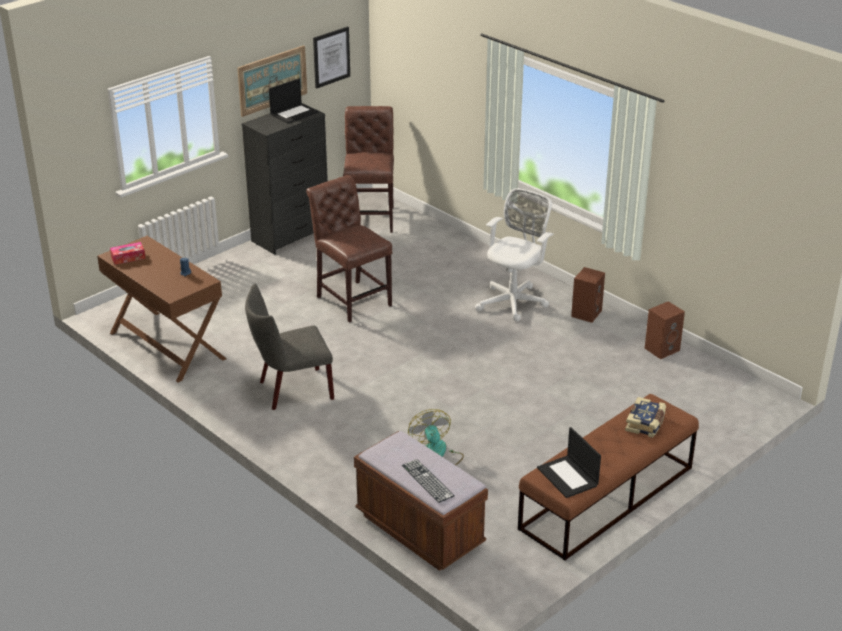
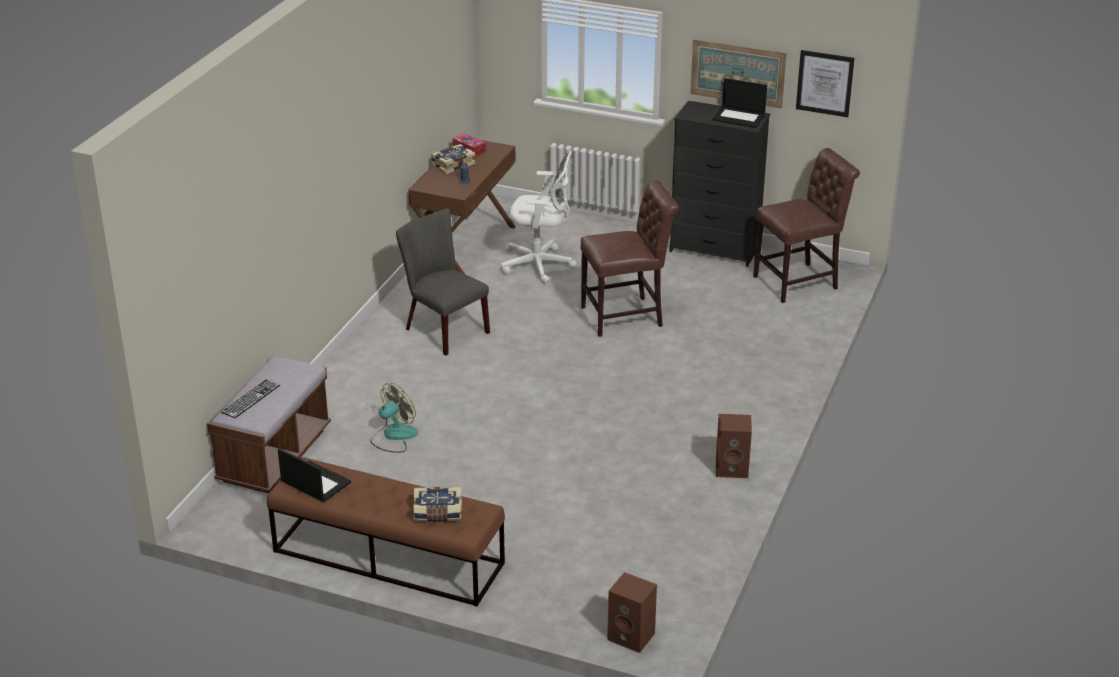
camera: 65 degrees right, 0 degrees up
(148, 272) = (452, 165): none -> book
(351, 299) = (626, 316): brown chair -> brown chair turned 45 degrees clockwise
(514, 301) = (712, 414): white office chair -> white office chair (540, 265)
(568, 477) = (314, 482): laptop -> laptop turned 90 degrees clockwise
(662, 349) = (702, 539): brown speaker -> brown speaker (632, 636)

